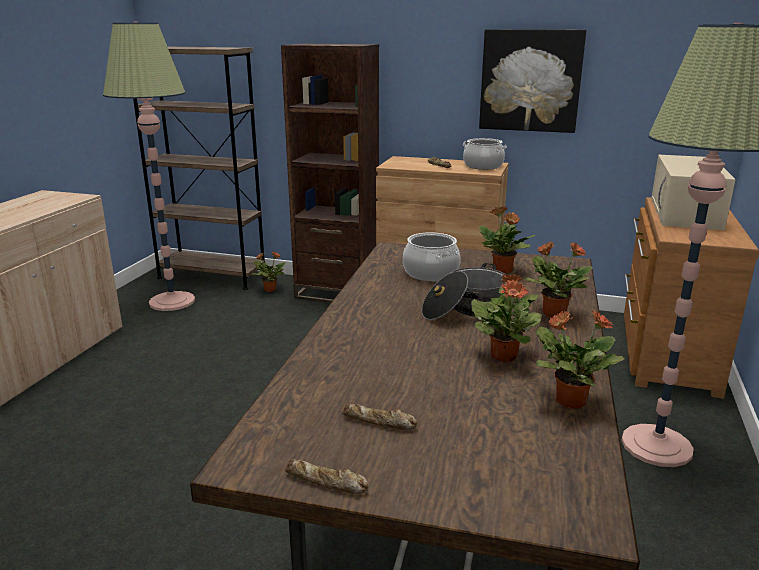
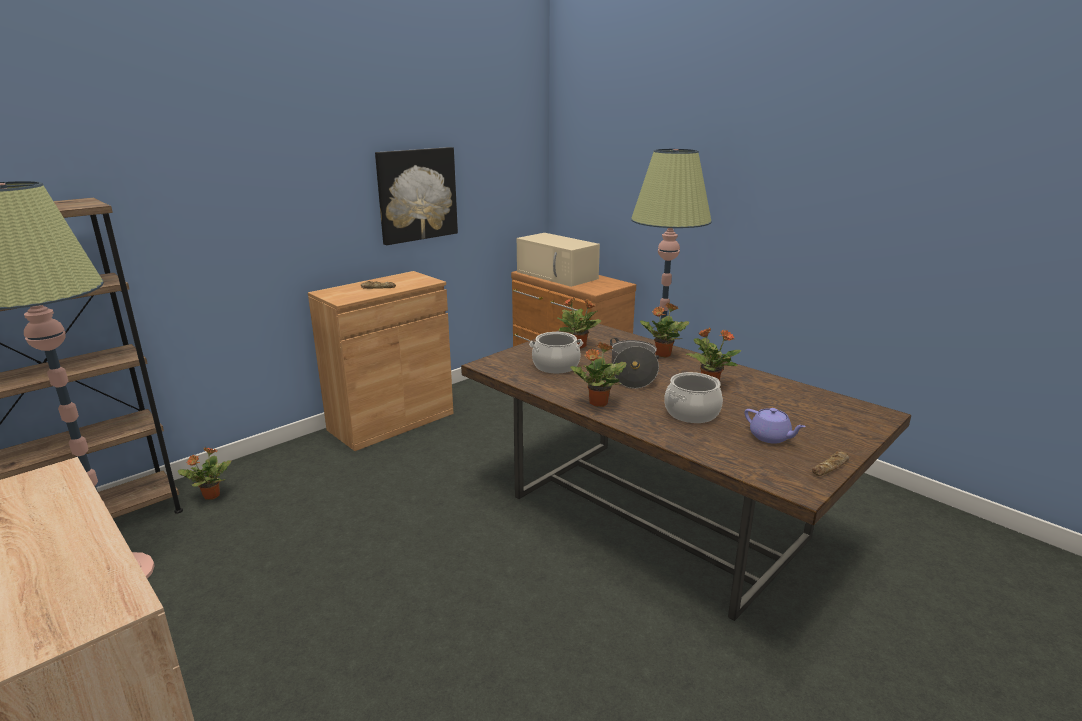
camera: 60 degrees left, 0 degrees up
(337, 293) = (289, 459): brown bookcase -> none
(379, 422) = (770, 437): bread -> purple teapot
(483, 166) = (409, 278): cooking pot -> cooking pot (691, 413)
(569, 401) = (773, 384): potted plant -> potted plant (597, 403)

